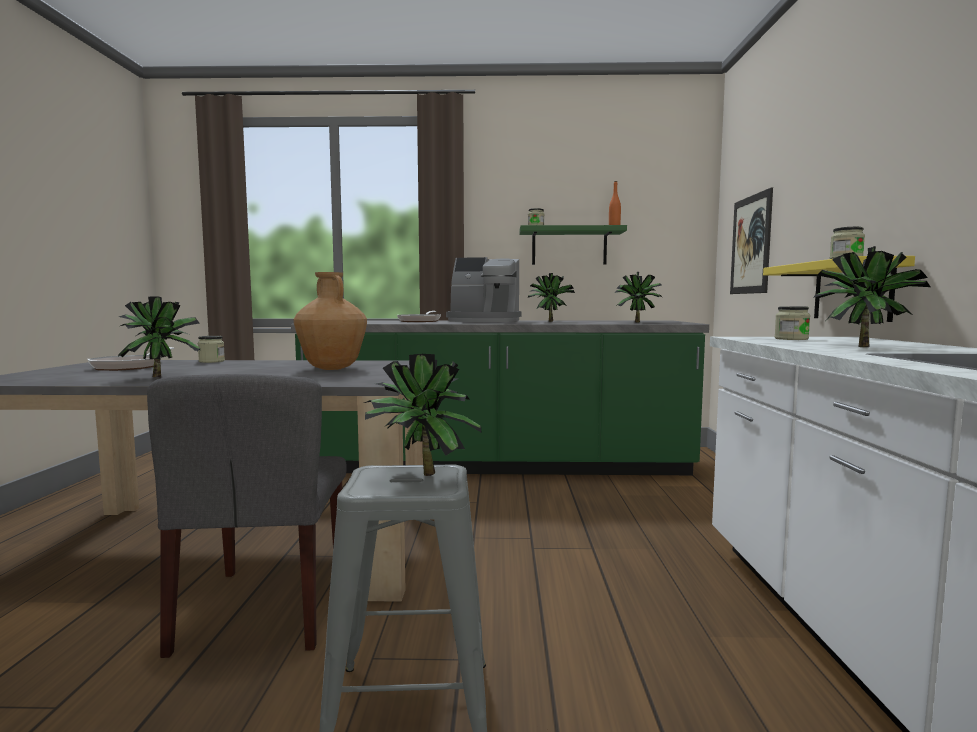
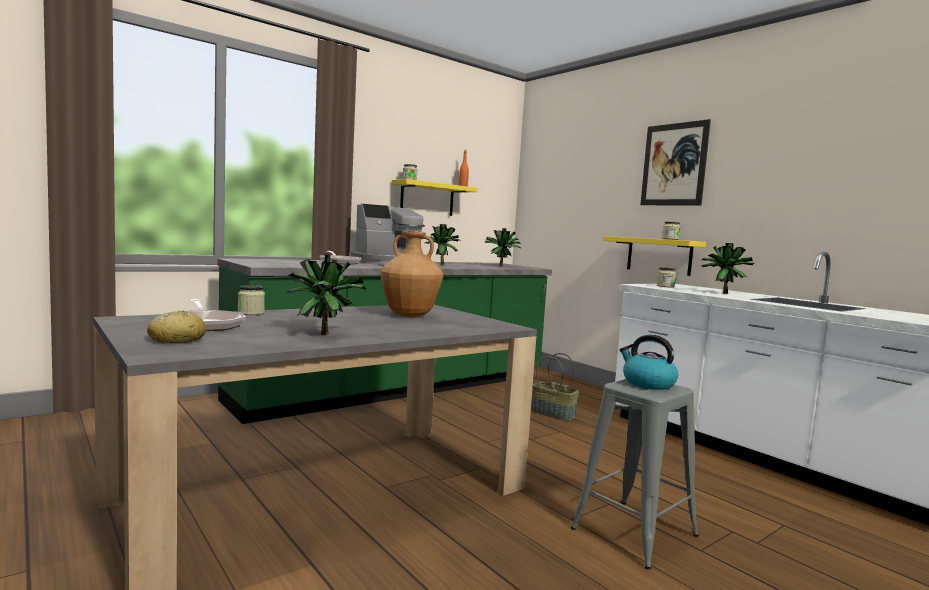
camera: 40 degrees left, 0 degrees up
(49, 374) = (176, 339): none -> bread
(265, 608) = (454, 520): grey chair -> none
(420, 475) = (647, 383): potted plant -> kettle
(569, 247) = (427, 199): green shelf -> yellow shelf
(630, 524) = (553, 413): none -> basket
(750, 245) = (560, 213): picture -> picture (674, 164)

